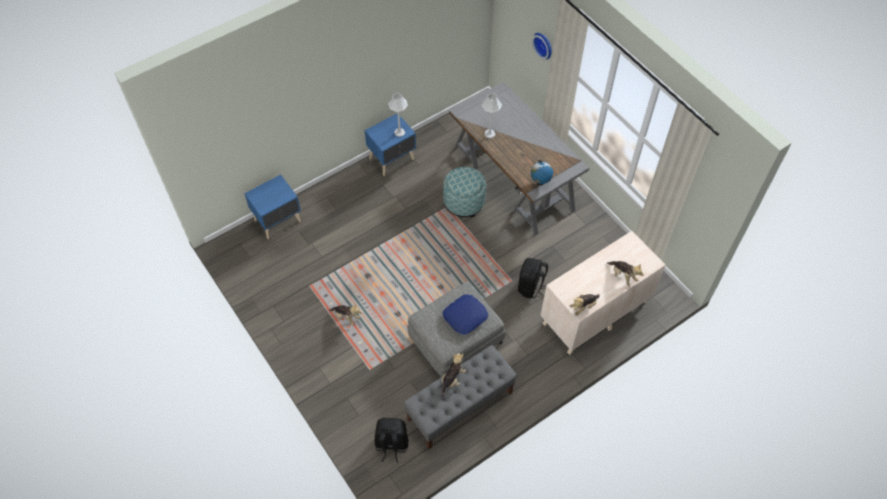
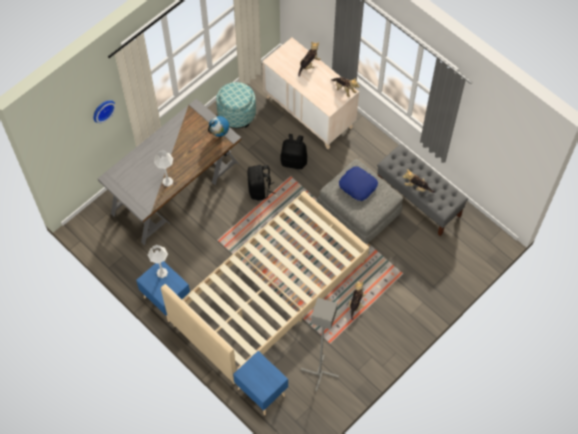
camera: 100 degrees left, 5 degrees up
(280, 271) = (320, 373): none -> grey floor lamp
(378, 242) = (269, 293): none -> beige bed
(391, 444) = (464, 244): black backpack -> black backpack (259, 190)
(464, 202) = (210, 226): ottoman -> ottoman (236, 114)

